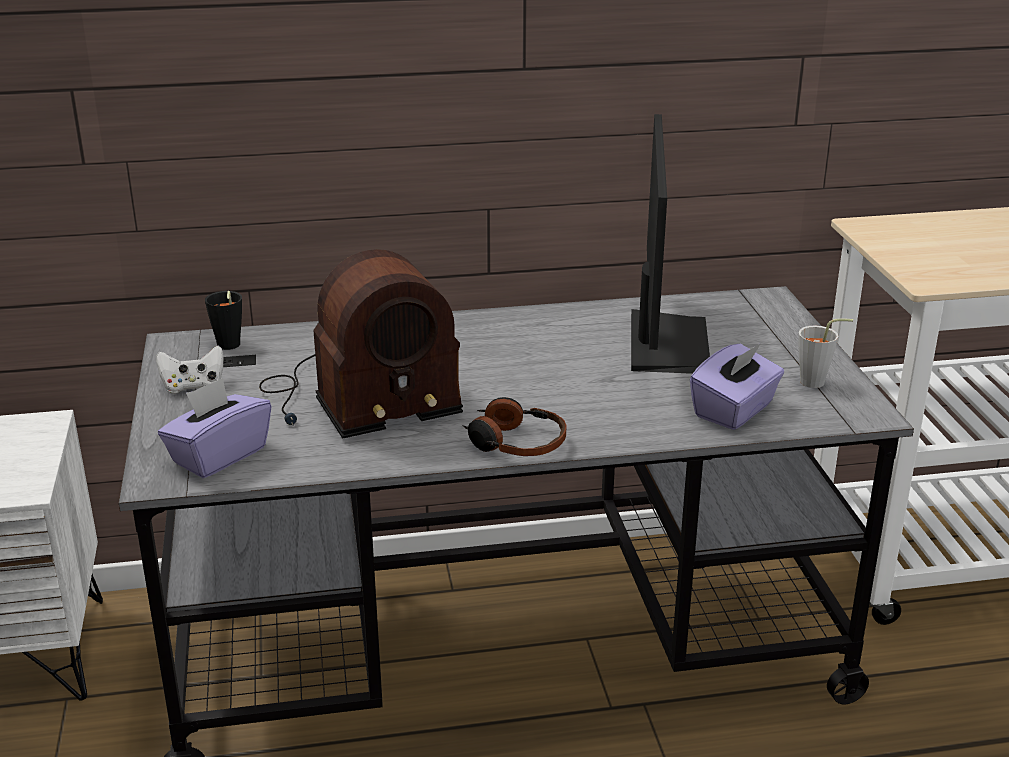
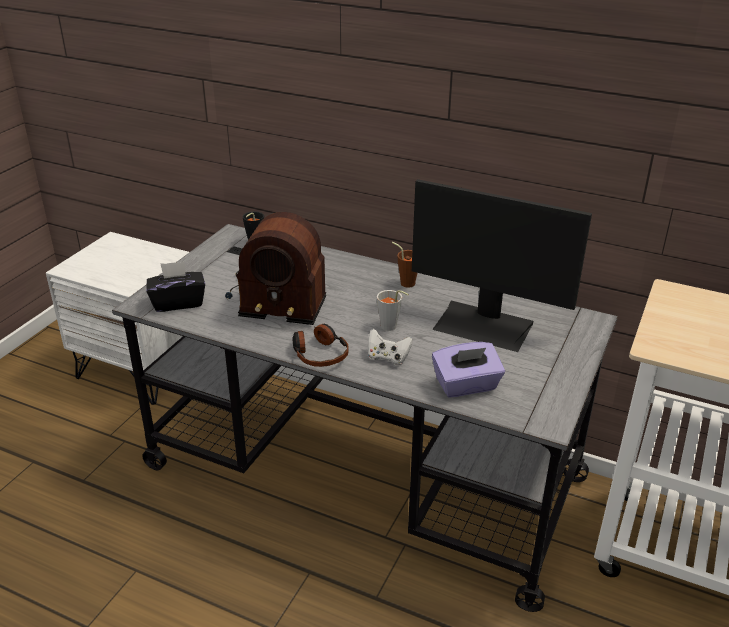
camera: 35 degrees right, 5 degrees up
(193, 386) = (212, 260): white game controller -> white game controller (388, 358)
(219, 455) = (178, 302): purple tissue box -> black tissue box
(506, 327) = (405, 282): none -> brown cup
(665, 342) = (484, 325): monitor -> monitor turned 75 degrees clockwise
(818, 382) = (545, 389): grey cup -> grey cup (391, 327)

